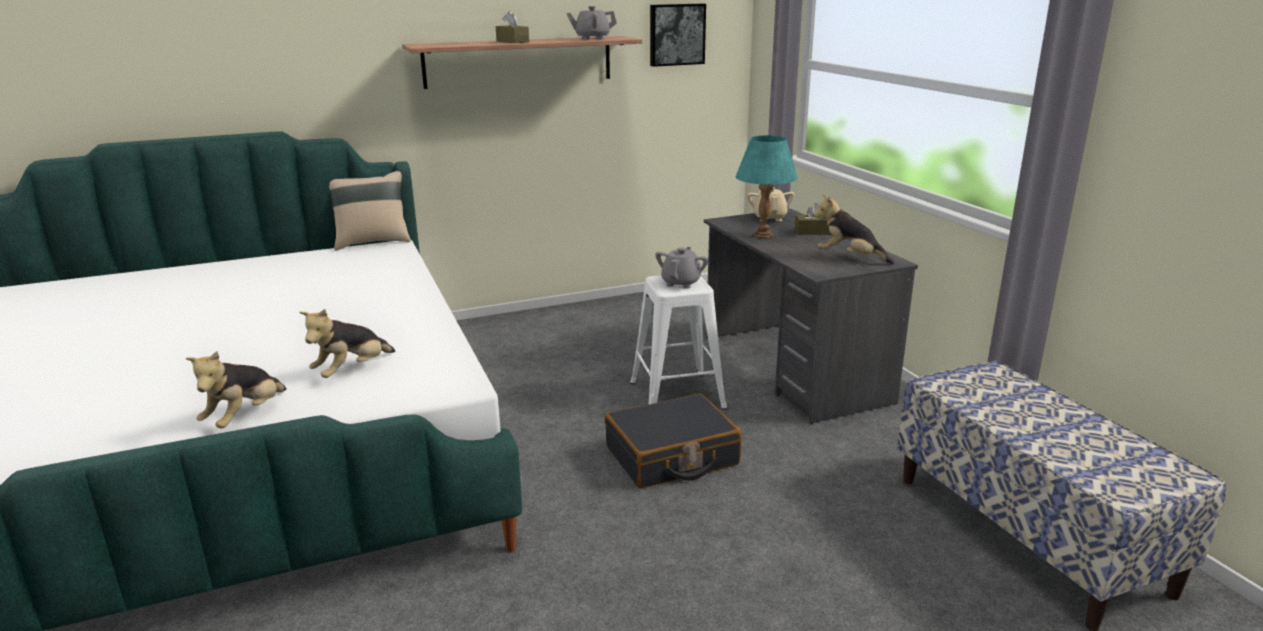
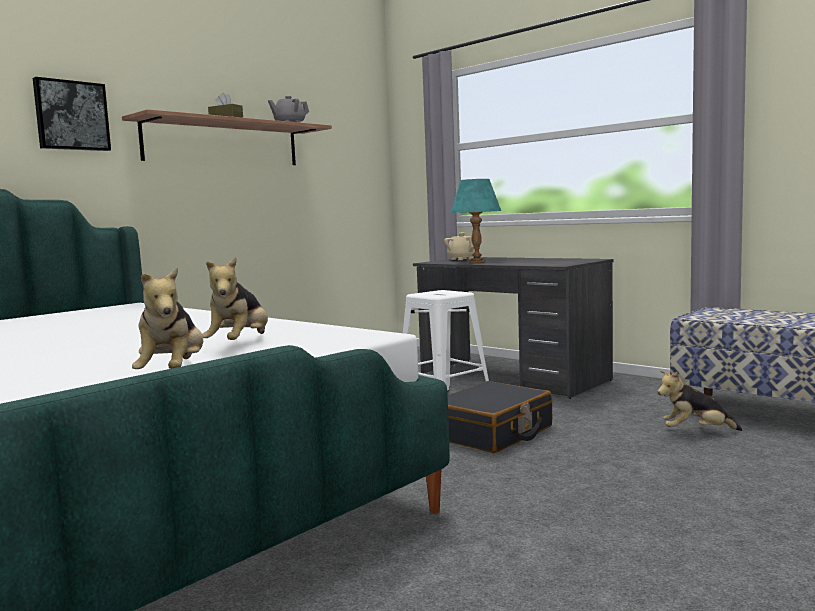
camera: 25 degrees left, 15 degrees down
(372, 242) = (102, 306): beige pillow -> none
(676, 34) = (341, 133): picture -> picture (71, 116)
(681, 283) = (442, 293): grey teapot -> none
(813, 232) = (509, 259): brown tissue box -> none
(849, 258) = (562, 261): plush toy -> plush toy (696, 432)

